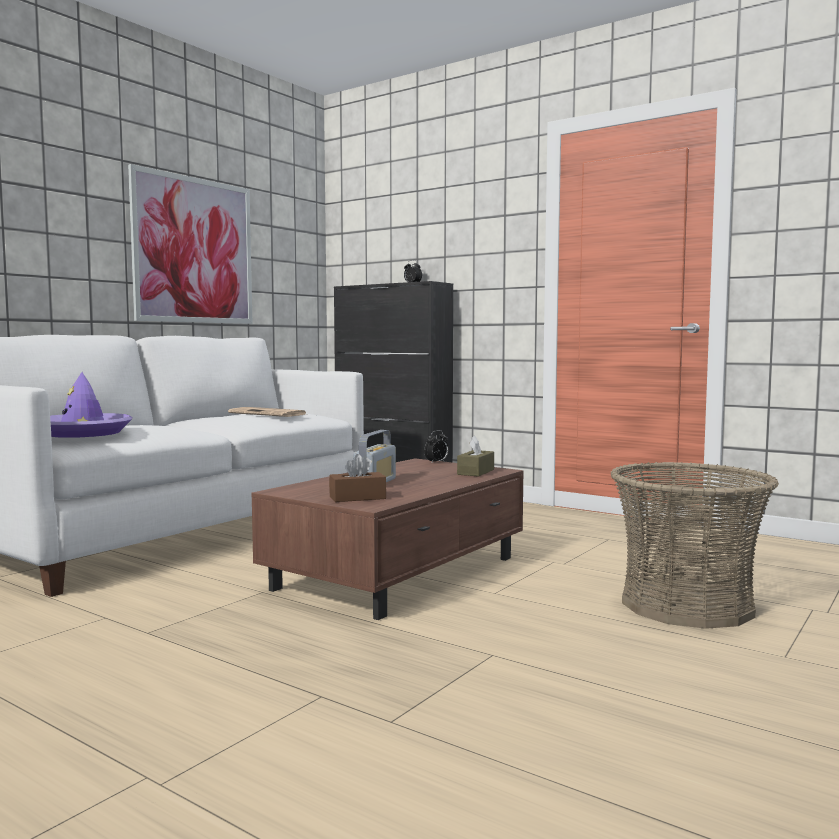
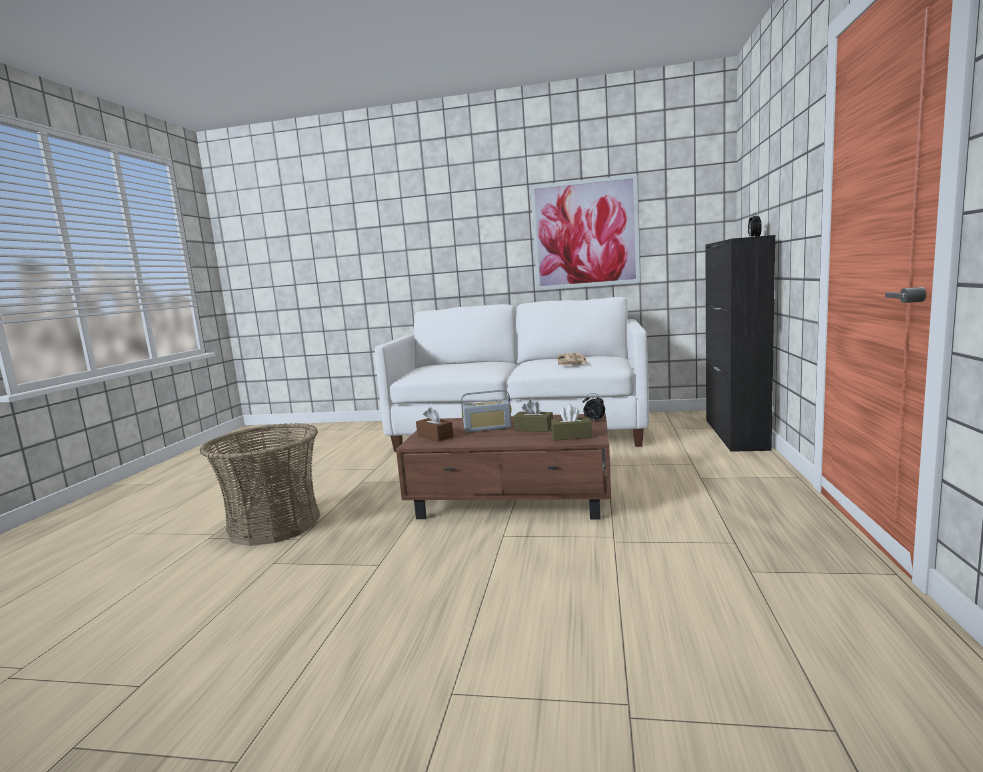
camera: 65 degrees right, 5 degrees up
(83, 433) = (431, 367): purple hat -> none
(419, 475) = (533, 429): none -> brown tissue box
(686, 604) = (558, 619): basket -> basket (274, 525)

